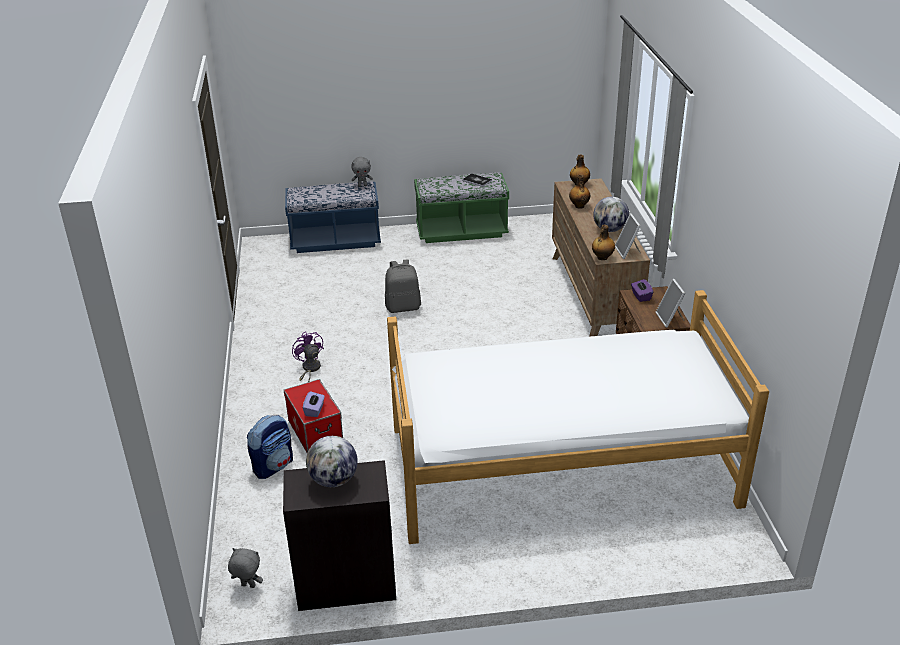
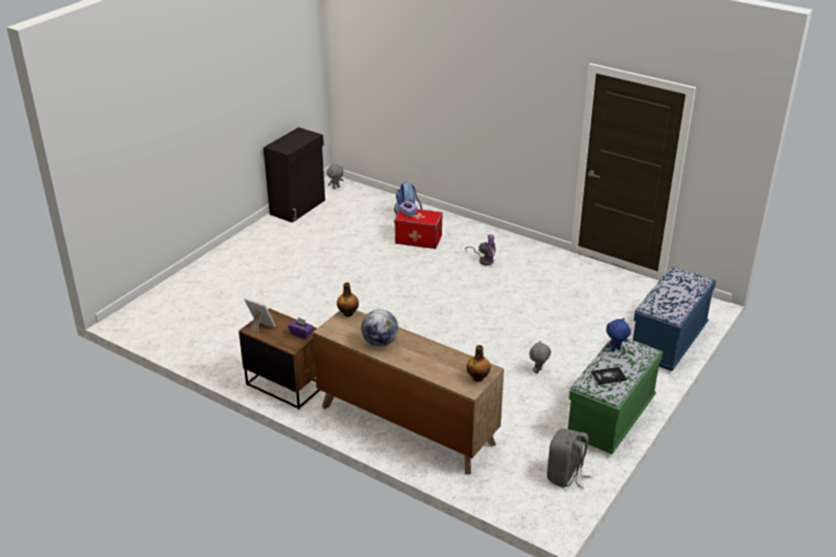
camera: 130 degrees right, 0 degrees up
(334, 480) = (296, 141): globe -> none
(362, 185) = (671, 312): grey plush toy -> grey plush toy (538, 371)
(403, 307) = (514, 326): grey backpack -> grey backpack (565, 476)
(443, 187) = (615, 350): none -> blue plush toy
(561, 466) = (266, 297): bed -> none
(579, 206) = (439, 352): bottle -> none
(627, 252) = (337, 329): picture frame -> none

